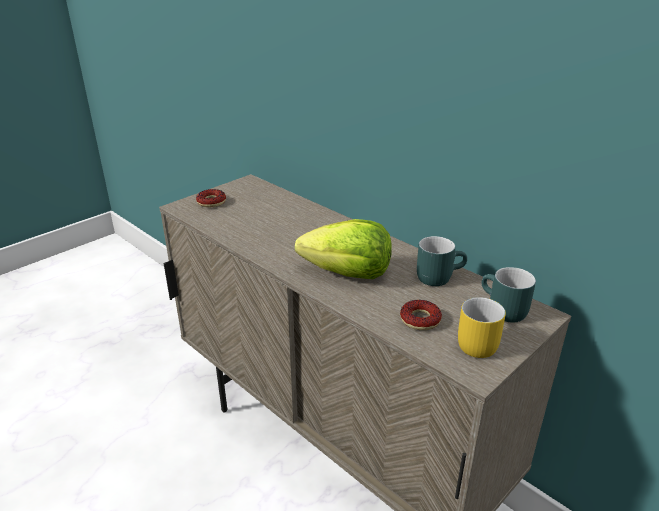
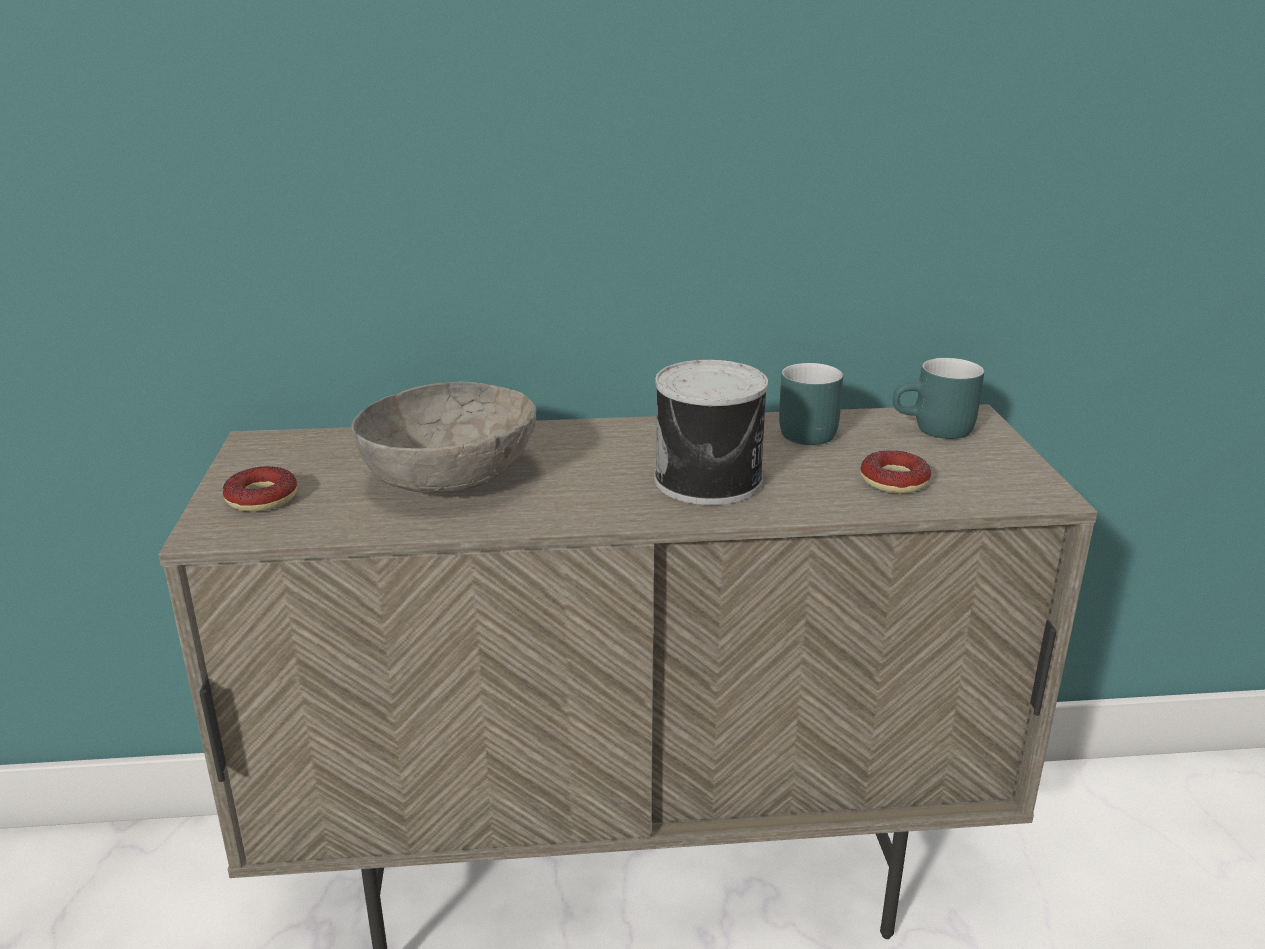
camera: 50 degrees left, 5 degrees down
(271, 223) = (450, 477): none -> grey bowl
(348, 274) = (711, 480): lettuce -> can
(473, 342) = (981, 471): yellow mug -> none

